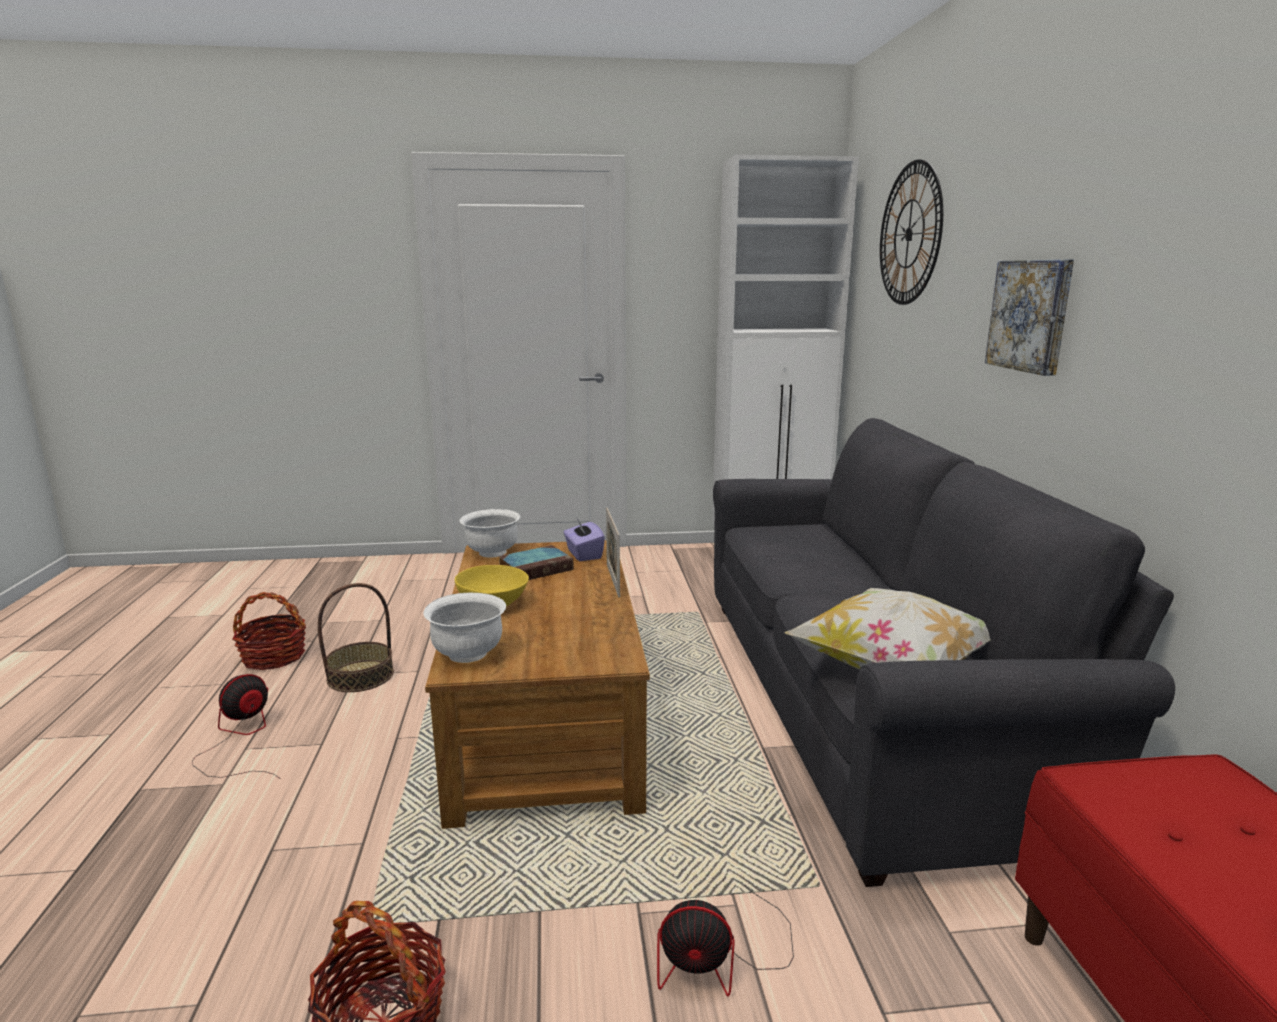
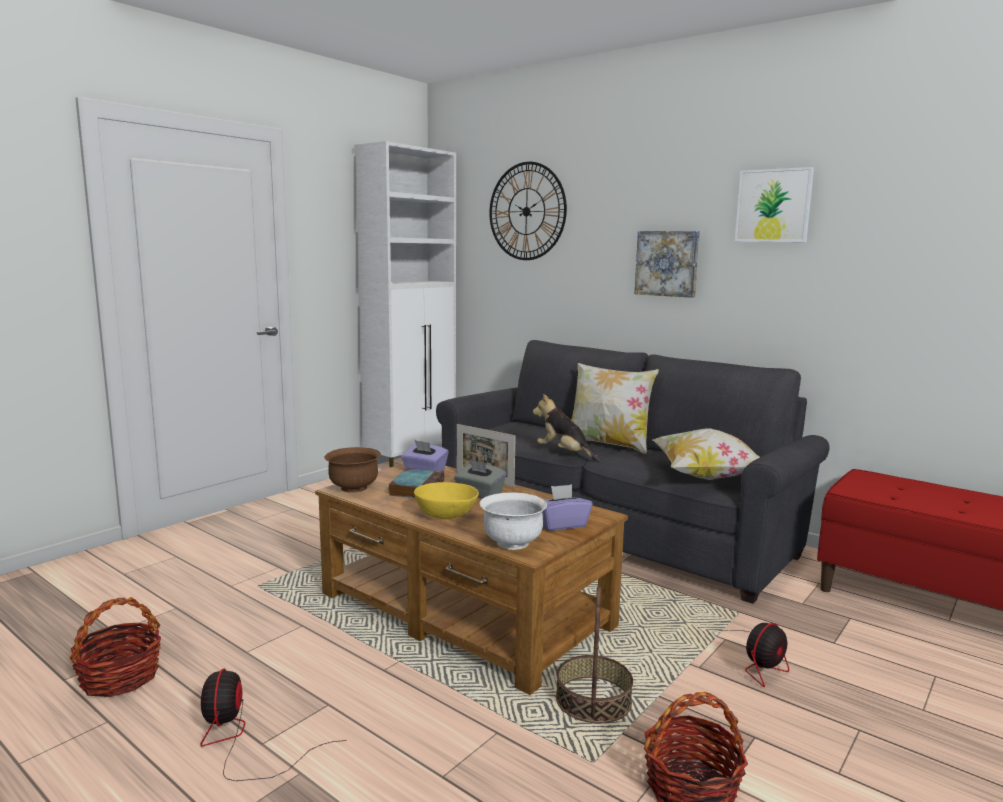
camera: 45 degrees left, 5 degrees down
(360, 676) = (255, 650): basket -> basket (593, 699)
(492, 552) = (353, 488): white bowl -> brown bowl
(555, 655) = (562, 524): none -> purple tissue box
(569, 593) = (479, 494): none -> grey tissue box
(779, 578) = (564, 454): none -> plush toy
(872, 582) = (608, 444): none -> pillow
(1178, 206) = (773, 206): none -> picture

